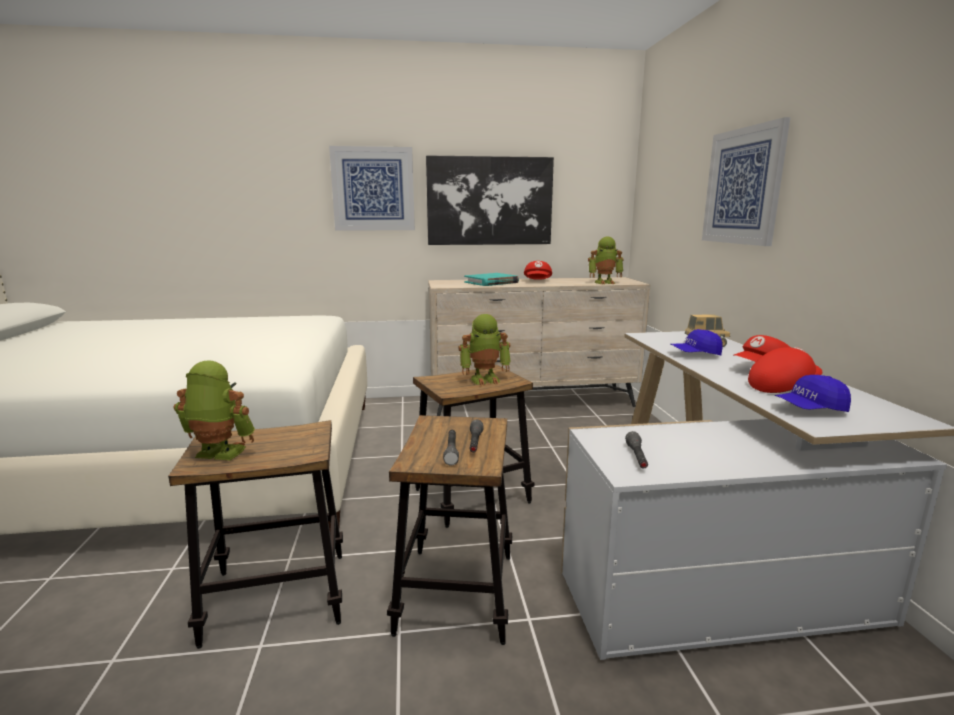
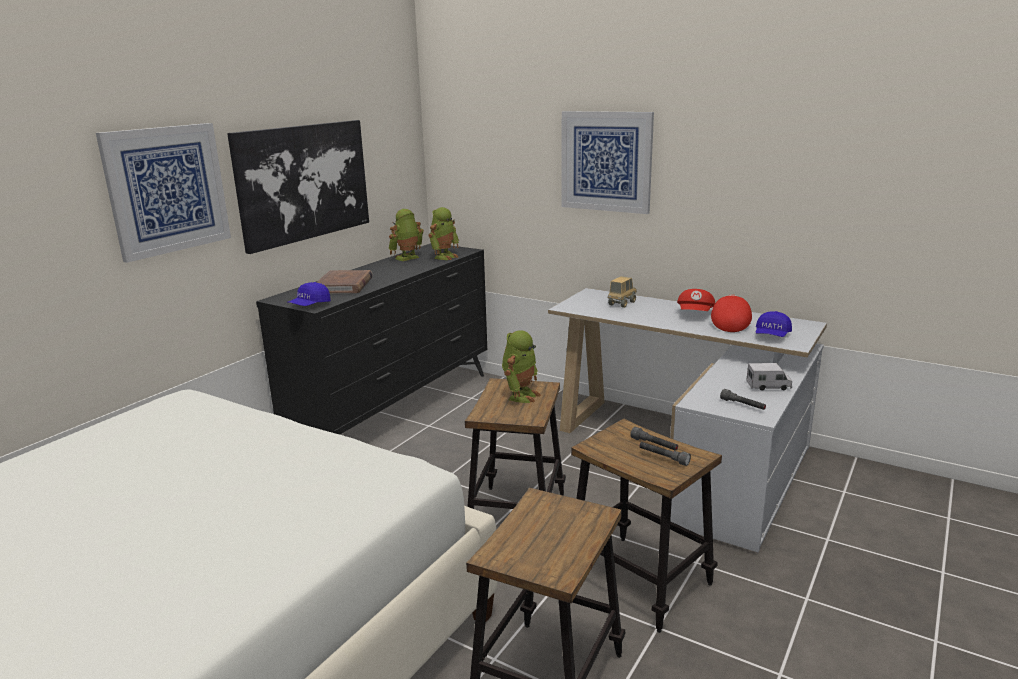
camera: 50 degrees left, 5 degrees up
(218, 454) = (548, 560): toy robot -> toy robot (407, 258)
(491, 282) = (344, 285): turquoise book -> brown book
(533, 402) = (396, 409): beige dresser -> black dresser
(538, 281) = (382, 270): red cap -> none
(695, 354) = (637, 314): blue cap -> blue cap (310, 305)
(720, 459) = (768, 386): none -> toy truck

